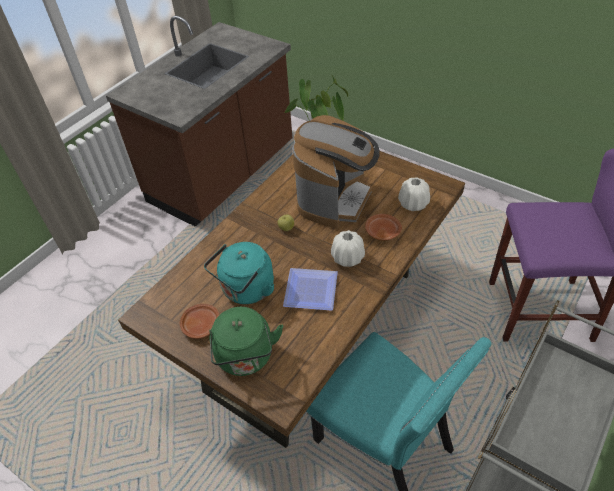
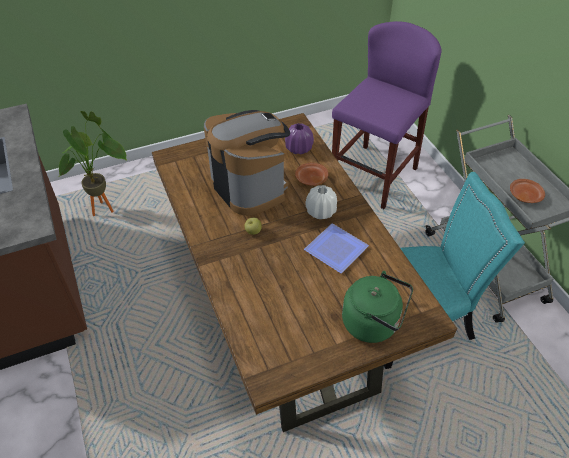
camera: 60 degrees left, 0 degrees up
(201, 324) = (314, 340): brown plate -> brown plate (524, 195)
(246, 290) = (301, 291): turquoise kettle -> none
(413, 204) = (299, 148): white vase -> purple vase

